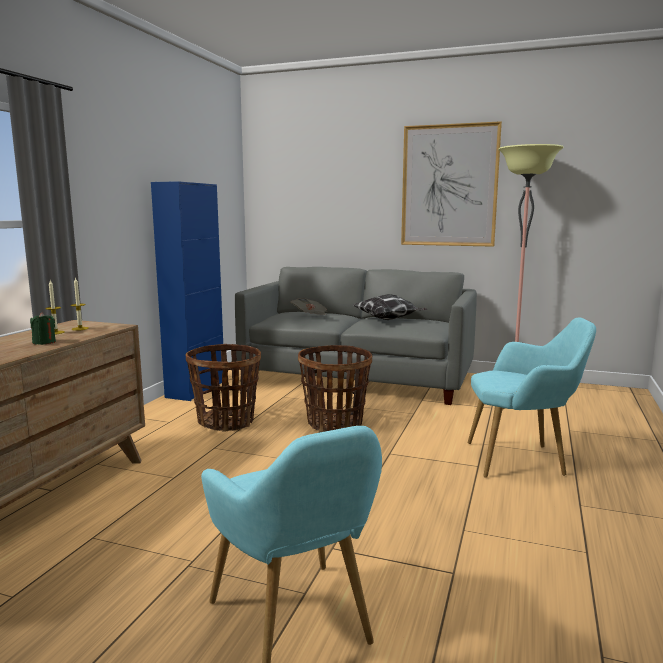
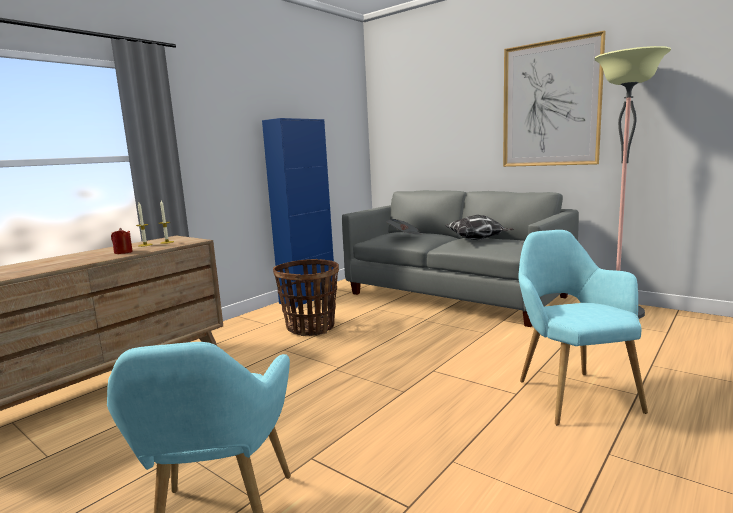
camera: 20 degrees right, 0 degrees up
(44, 342) = (123, 252): green candle -> red candle
(335, 424) = (402, 337): basket -> none
(522, 460) = (571, 393): turquoise armchair -> turquoise armchair turned 120 degrees counterclockwise

